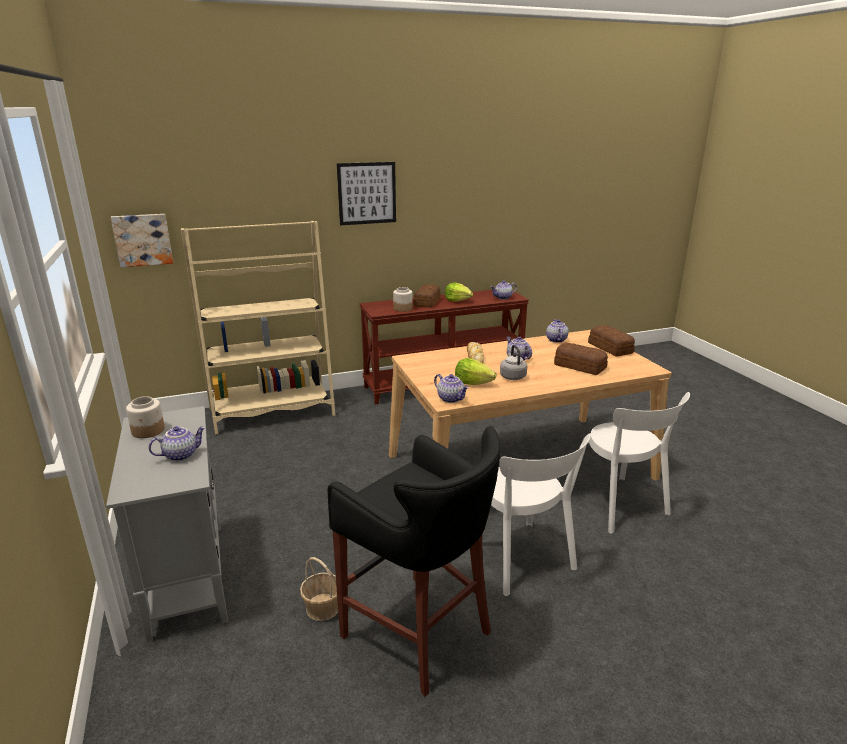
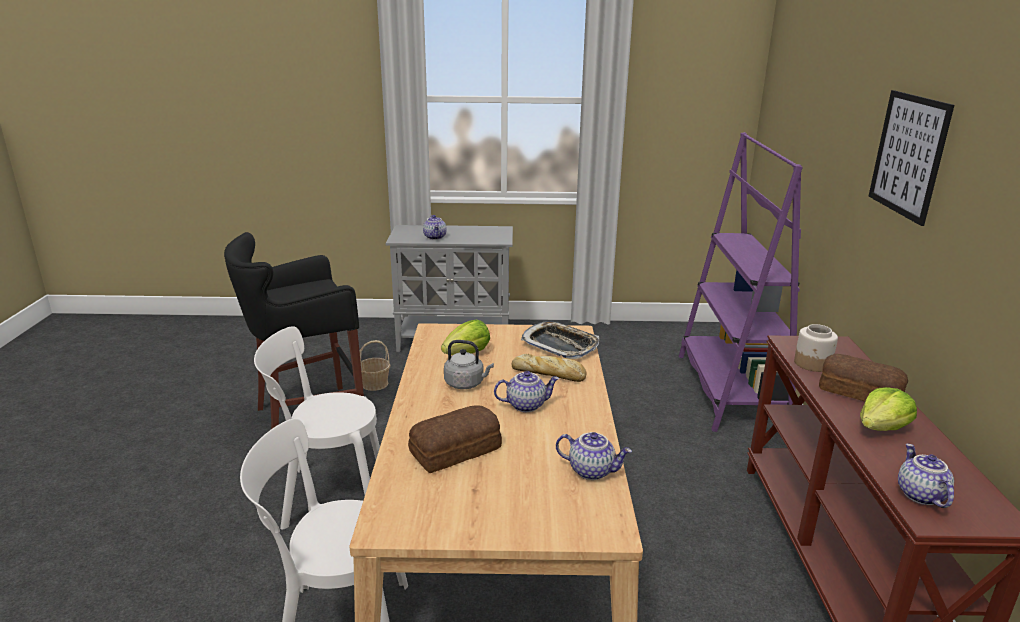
camera: 110 degrees right, 0 degrees up
(143, 239) = (768, 142): picture -> none
(148, 431) = (482, 231): jar -> none
(272, 412) = (730, 390): beige bookcase -> purple bookcase
(432, 360) = (560, 345): none -> tray
(451, 399) = (438, 334): teapot -> none
(610, 348) = (515, 523): bread -> none

